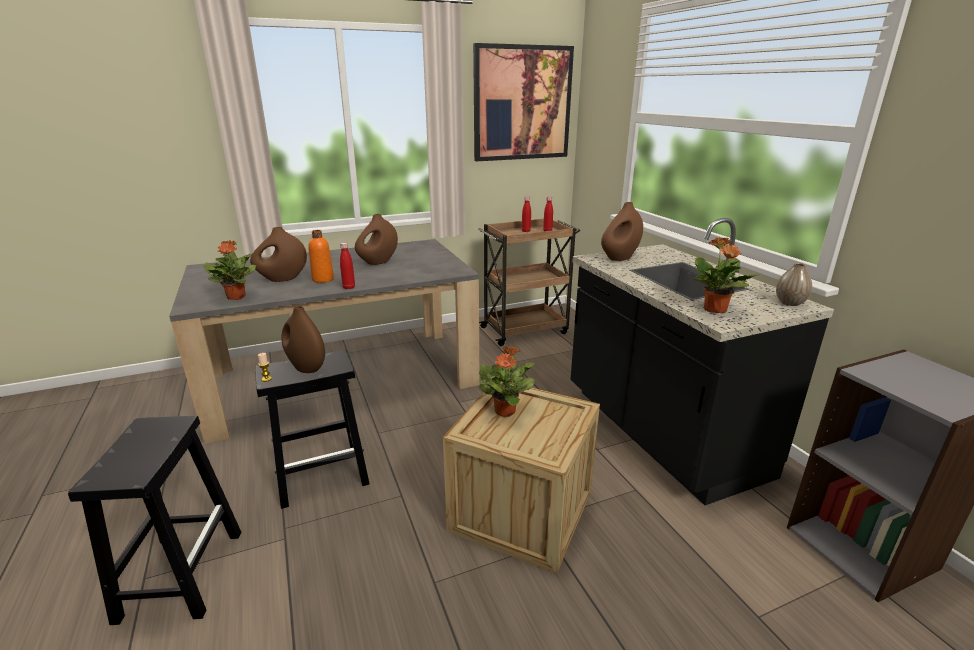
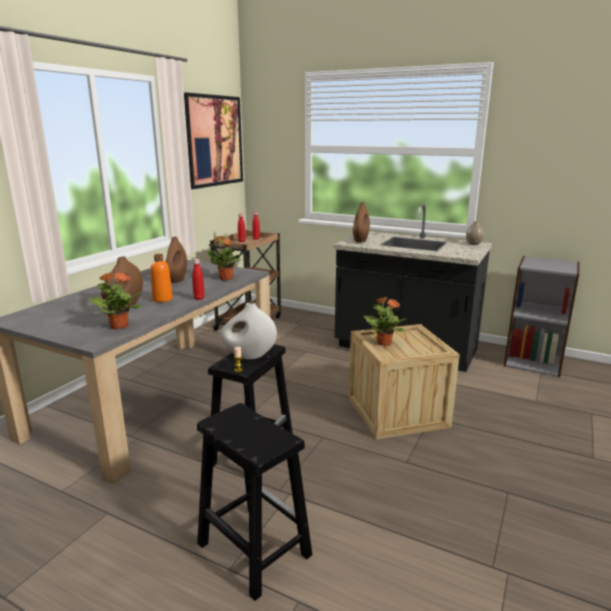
camera: 40 degrees left, 5 degrees down
(306, 367) = (249, 356): brown vase -> white vase
(715, 310) = (455, 252): potted plant -> potted plant (226, 279)

